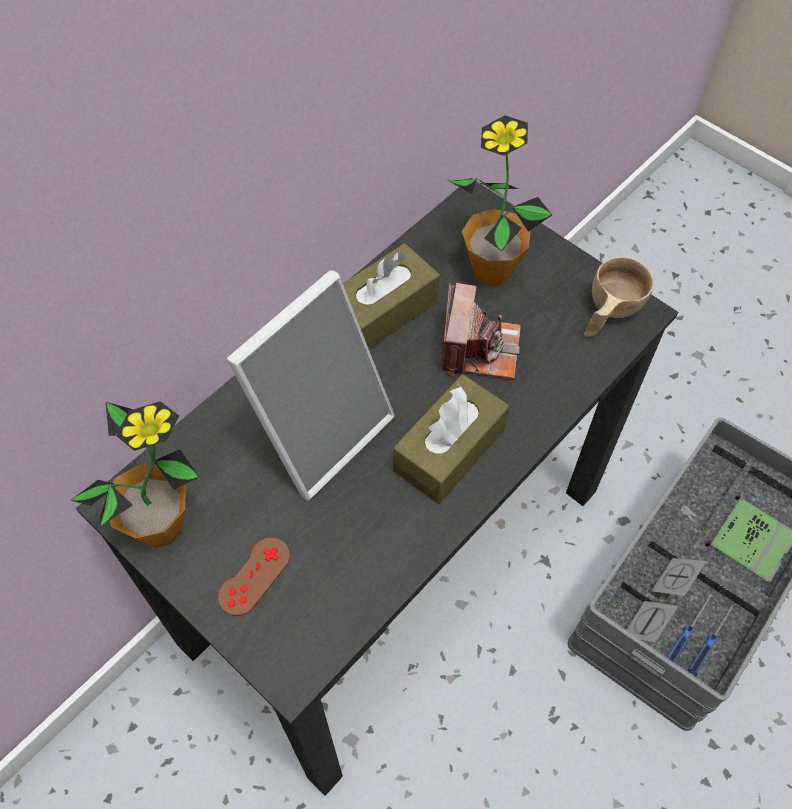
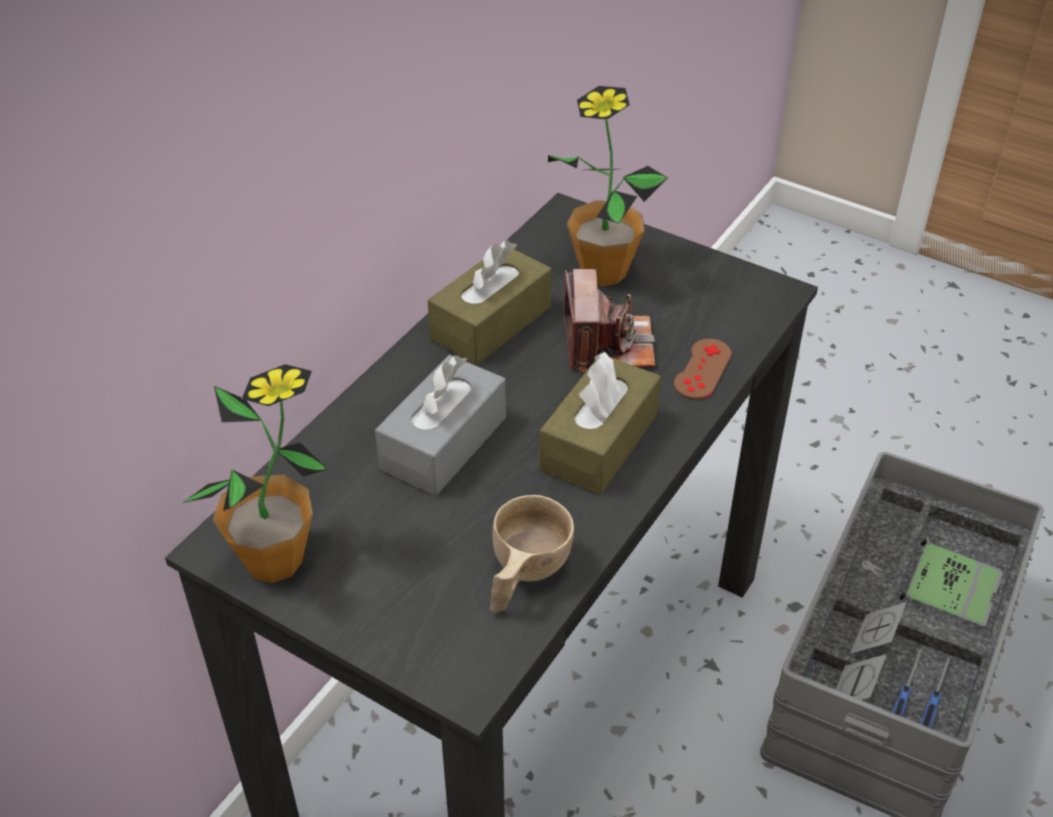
camera: 10 degrees left, 15 degrees down
(254, 576) = (400, 594): brown game controller -> brown game controller (702, 369)
(319, 430) = (443, 443): picture frame -> grey tissue box
(608, 314) = (742, 296): beige cup -> beige cup (523, 577)

